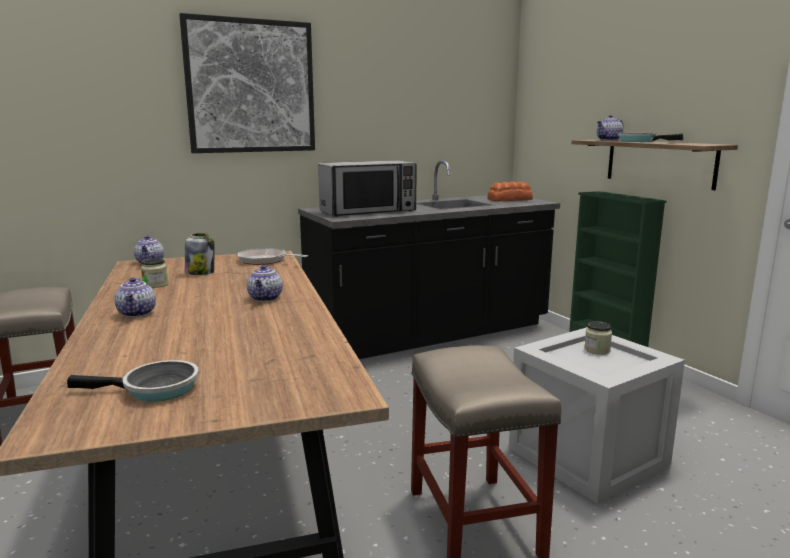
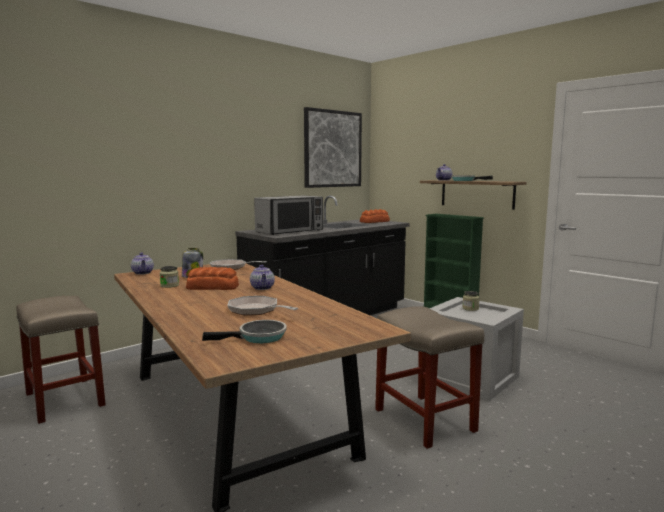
camera: 15 degrees left, 5 degrees down
(138, 313) = (183, 302): teapot -> none
(203, 291) = (212, 287): none -> bread
(211, 337) = (256, 310): none -> frying pan
(251, 87) = (203, 143): picture -> picture (332, 149)

